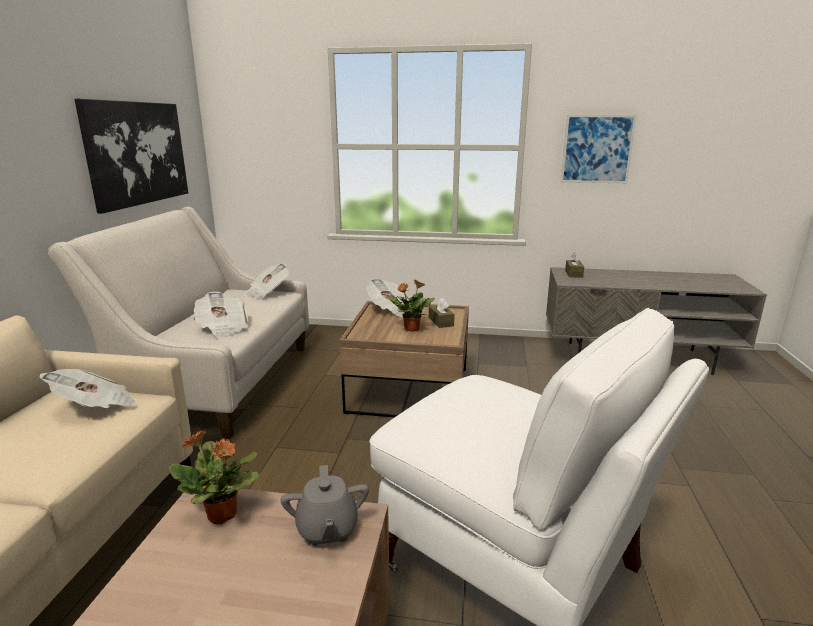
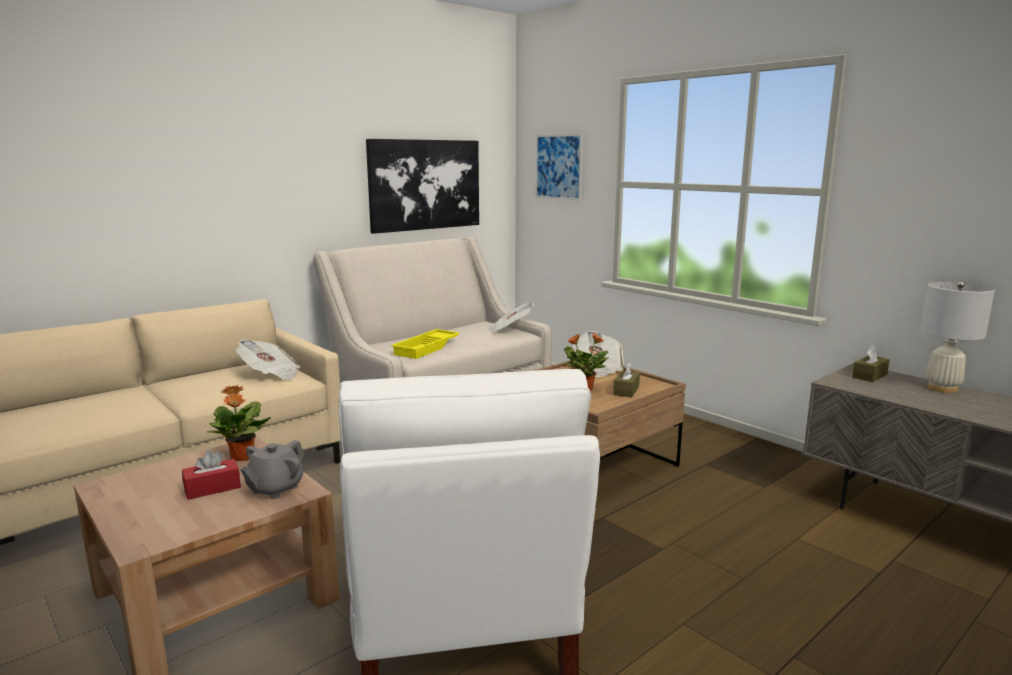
camera: 40 degrees right, 5 degrees down
(223, 328) = (427, 348): newspaper -> yellow tray
(255, 567) = (212, 488): none -> red tissue box
(597, 149) = (937, 198): picture -> picture (558, 167)
(615, 273) = (942, 388): none -> white table lamp

